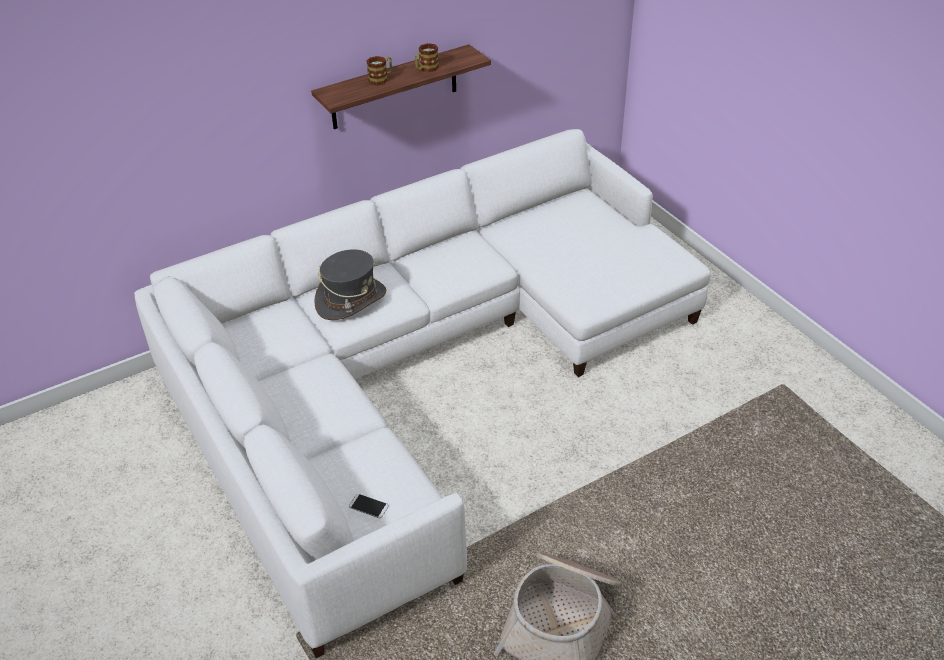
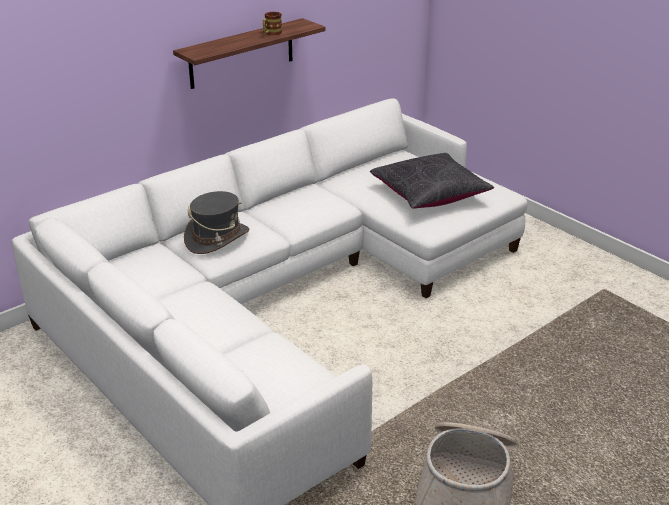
camera: 10 degrees left, 10 degrees down
(368, 506) = (276, 391): phone -> none
(381, 79) = (234, 41): mug -> none
(597, 257) = (429, 194): none -> black pillow

